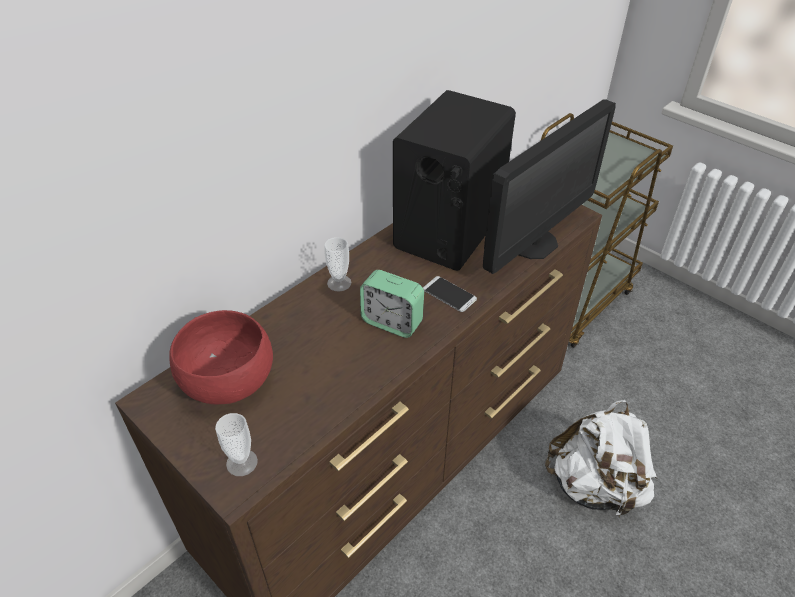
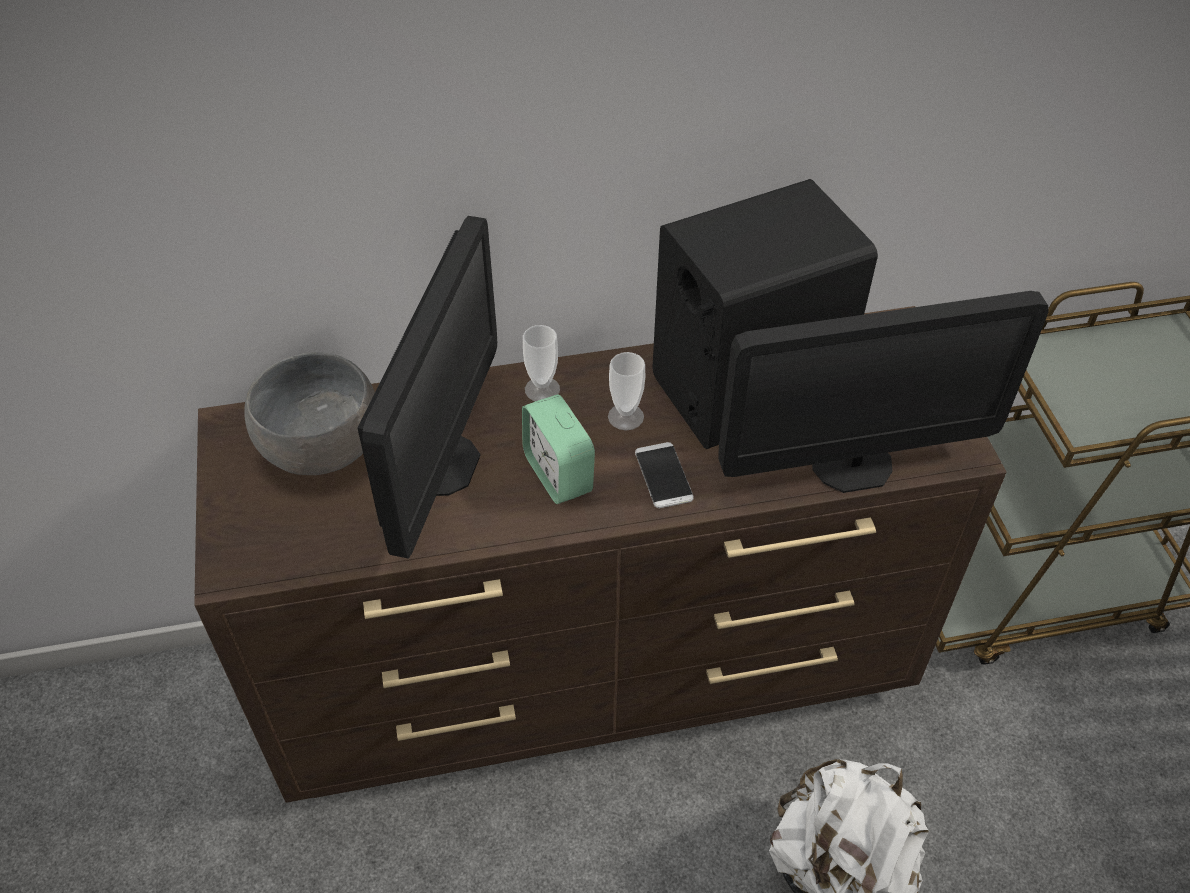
camera: 35 degrees right, 5 degrees up
(229, 381) = (321, 446): red bowl -> grey bowl
(242, 462) = (258, 546): cup -> cup (625, 417)
(318, 351) = (442, 464): none -> monitor

